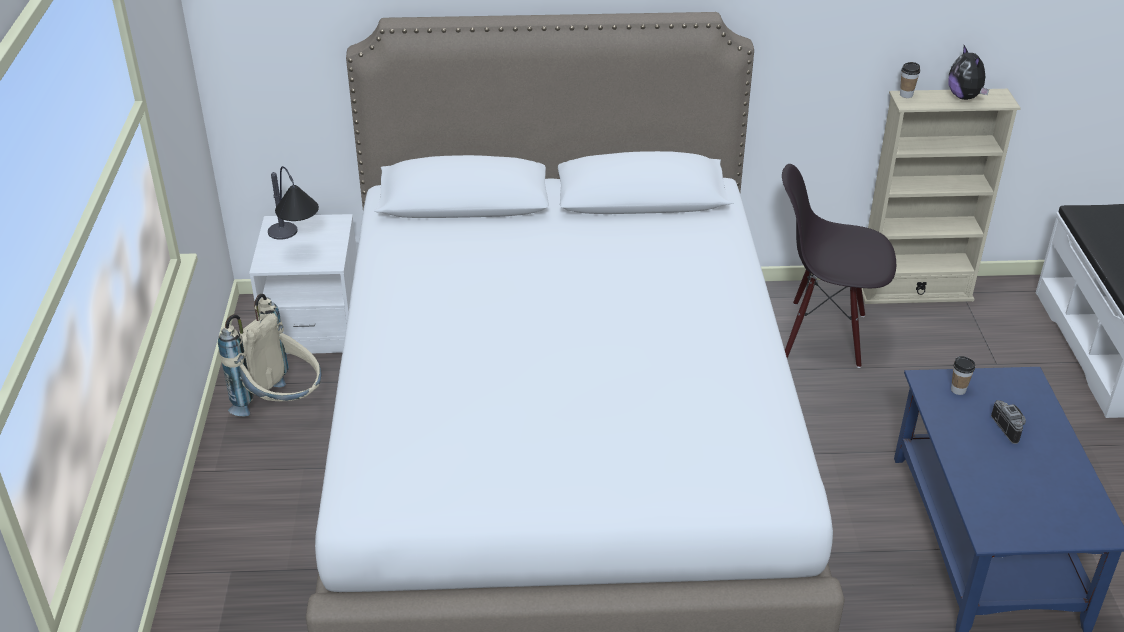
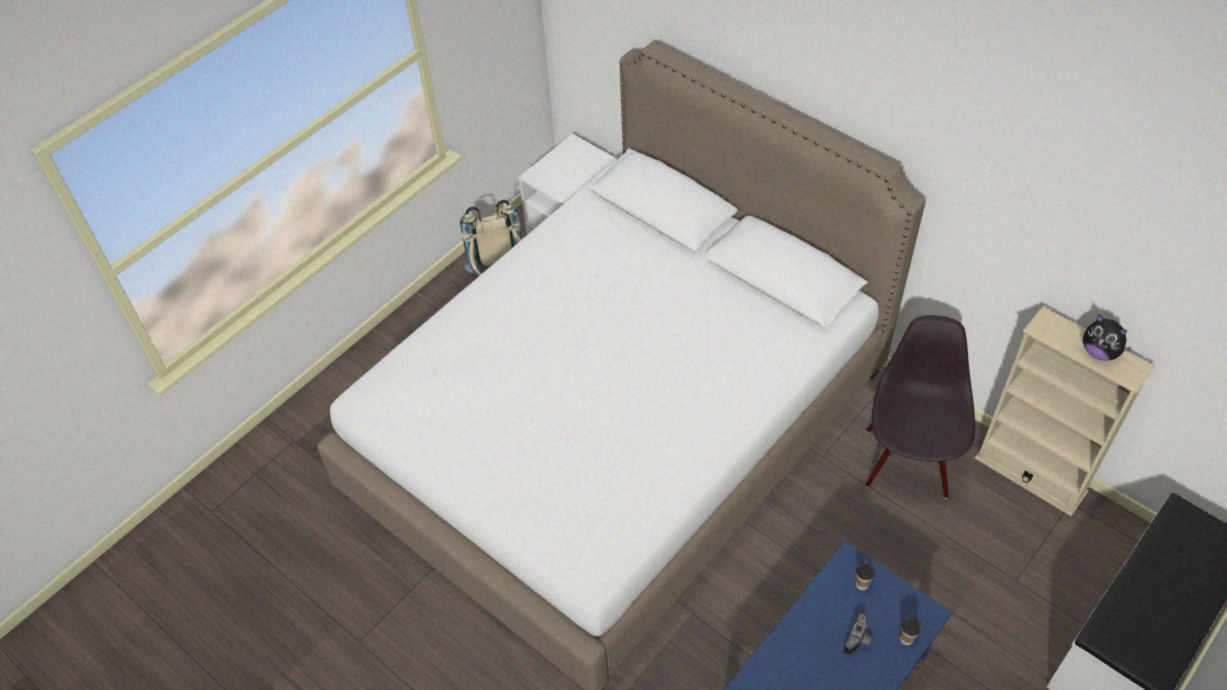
camera: 45 degrees right, 15 degrees up
(295, 245) = (566, 170): table lamp -> none
(824, 335) = (908, 463): black chair -> black chair turned 45 degrees clockwise
(906, 95) = (1049, 319): cup -> cup (906, 639)
(965, 97) = (1099, 352): plush toy -> plush toy turned 75 degrees counterclockwise

